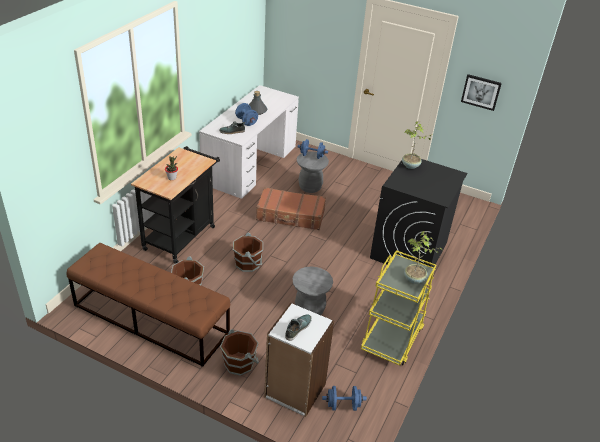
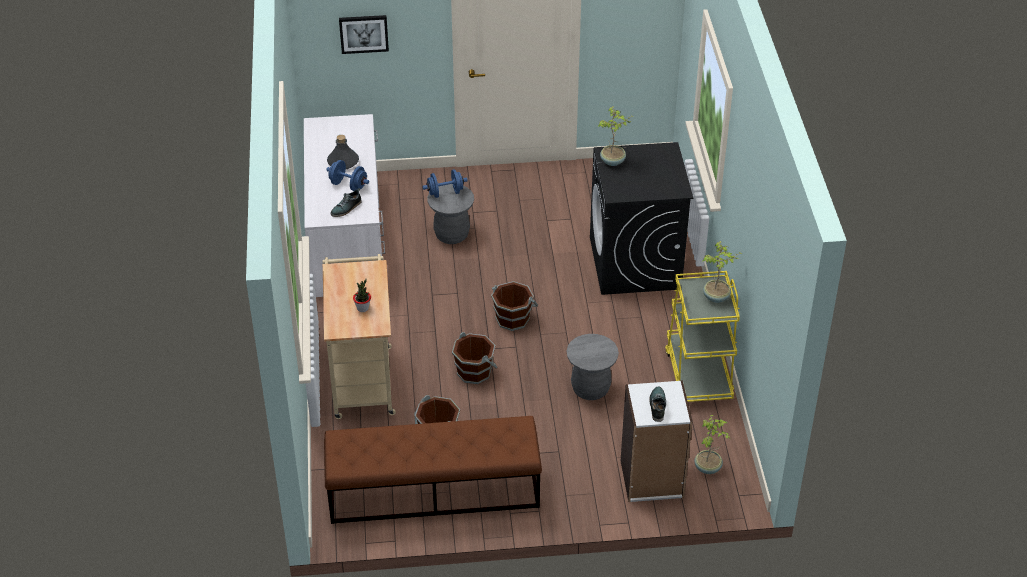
camera: 30 degrees left, 5 degrees up
(182, 235) = (362, 377): black cart -> beige cart
(239, 363) = (573, 483): brown bucket -> brown bucket (512, 318)
(290, 215) = (465, 285): brown suitcase -> none
(343, 405) = (708, 467): blue dumbbell -> potted plant
(481, 92) = (632, 26): picture -> picture (363, 33)

